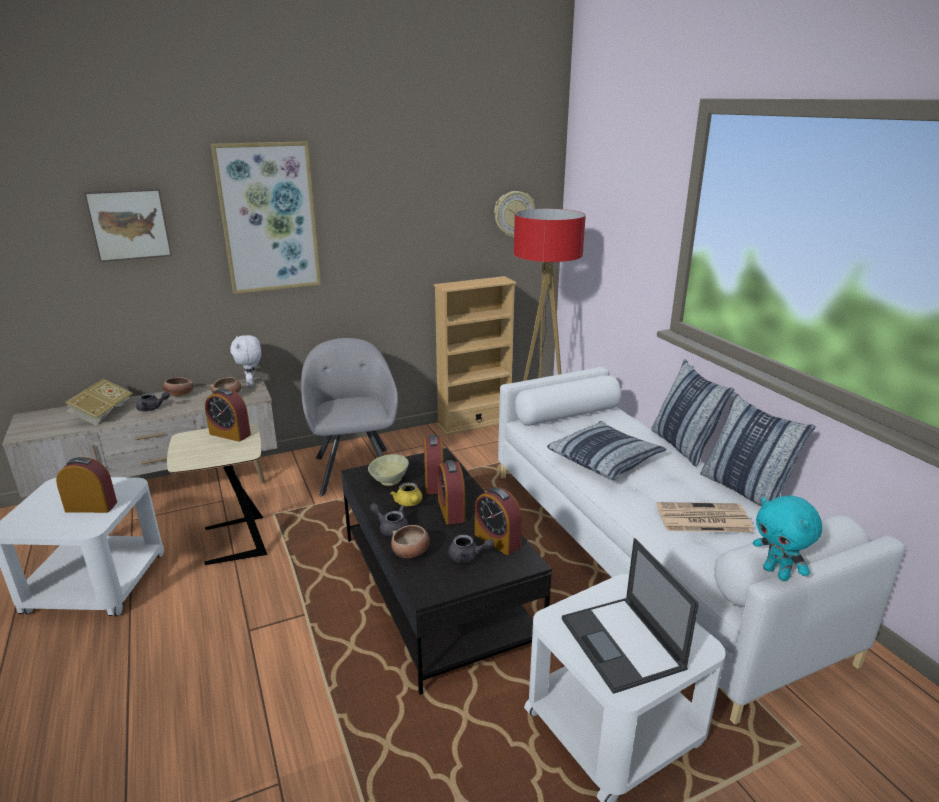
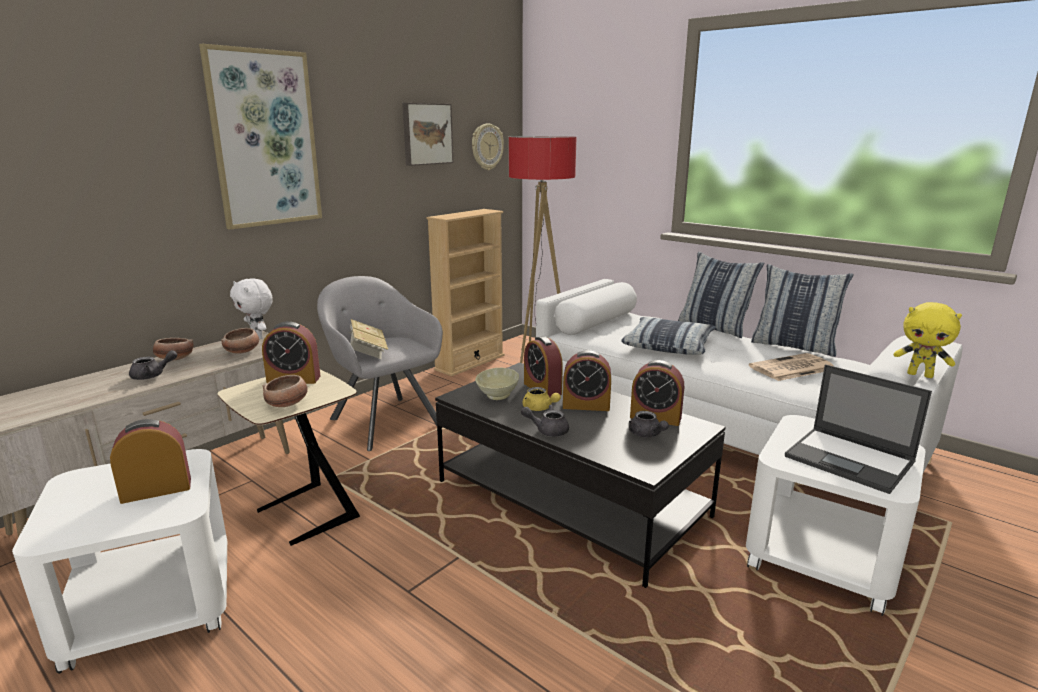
camera: 25 degrees left, 5 degrees down
(102, 414) = (82, 391): book -> book (368, 351)
(129, 224) = (98, 138): picture -> picture (426, 134)
(411, 552) = (591, 444): bowl -> bowl (287, 404)
(451, 510) = (586, 405): alarm clock -> alarm clock turned 45 degrees counterclockwise
(468, 557) = (647, 435): grey teapot -> grey teapot turned 75 degrees clockwise
(777, 573) = (920, 375): turquoise plush toy -> yellow plush toy

